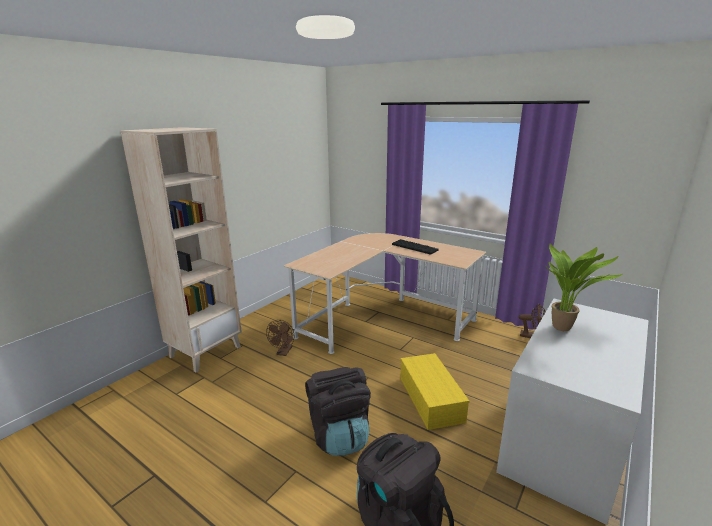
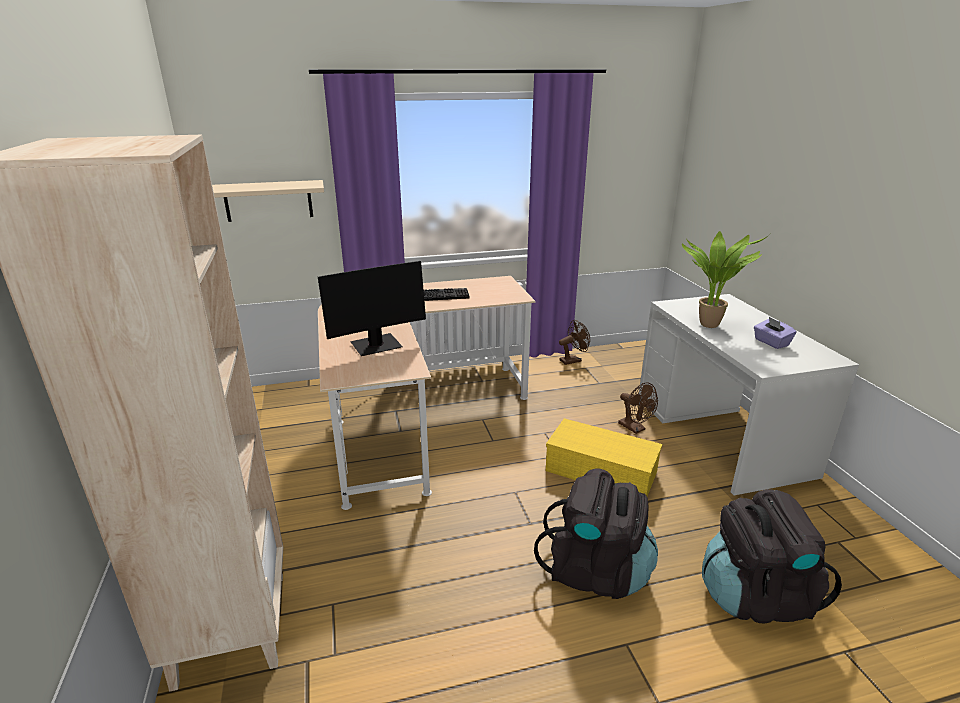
camera: 50 degrees left, 5 degrees up
(283, 352) = (366, 536): brown fan -> brown fan (635, 428)
(338, 258) = (376, 345): none -> monitor
(359, 174) = (268, 200): none -> beige shelf
(587, 360) = (771, 342): none -> purple tissue box

